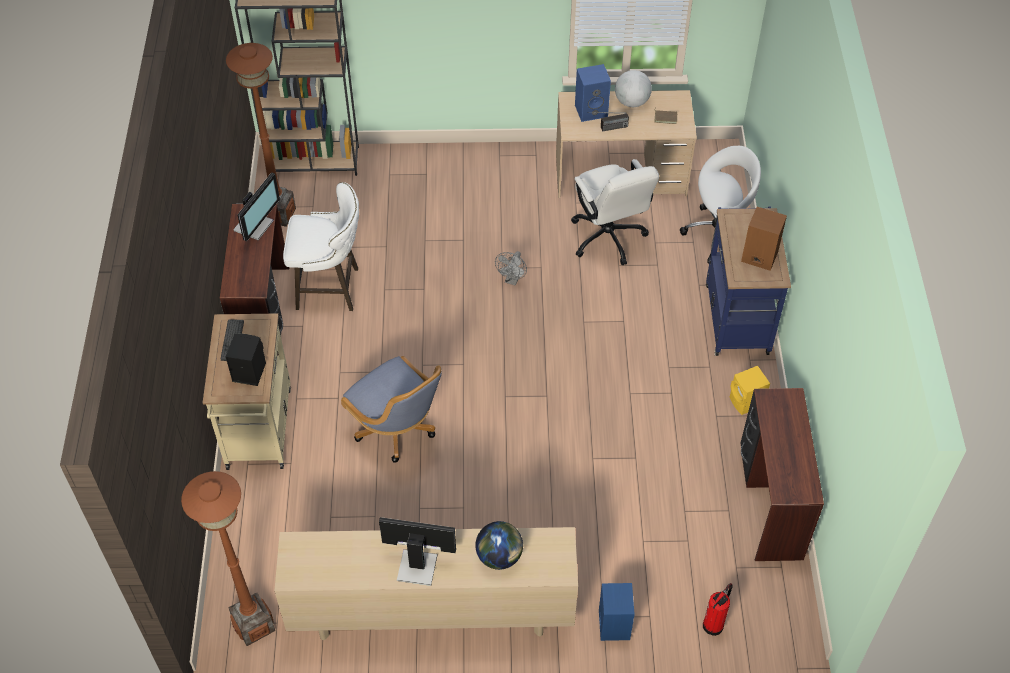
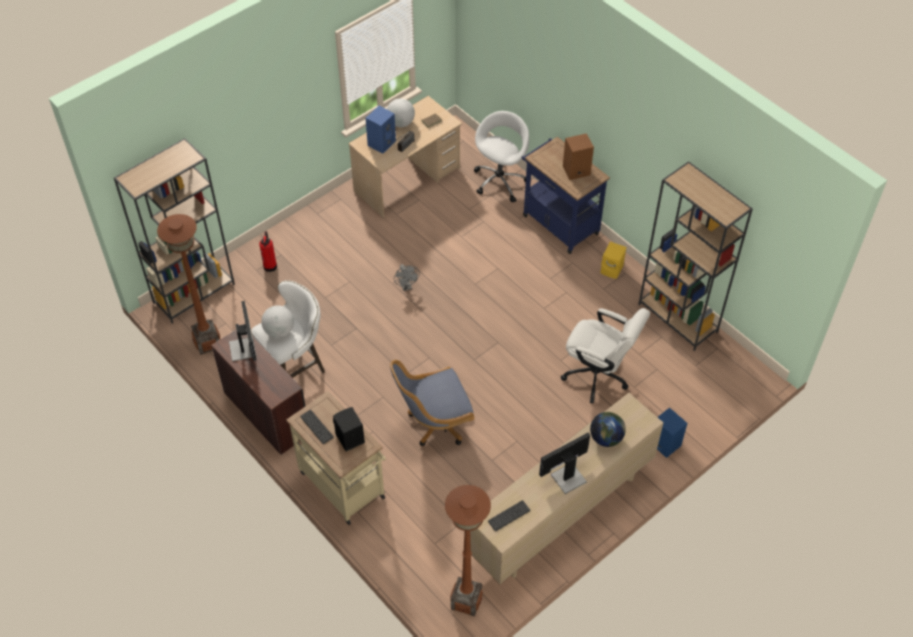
camera: 40 degrees left, 0 degrees up
(310, 232) = (279, 331): none -> globe
(320, 559) = (509, 516): none -> keyboard
(400, 433) = (434, 425): blue office chair -> blue office chair turned 150 degrees clockwise
(609, 240) = (440, 224): white office chair -> white office chair (599, 377)
(714, 624) = (714, 404): fire extinguisher -> fire extinguisher (270, 265)
(769, 503) = (678, 318): brown desk -> bookcase

